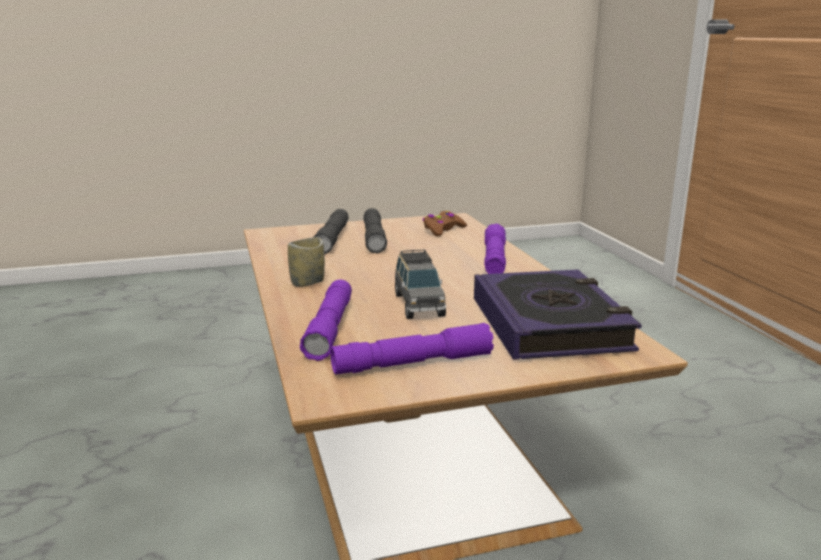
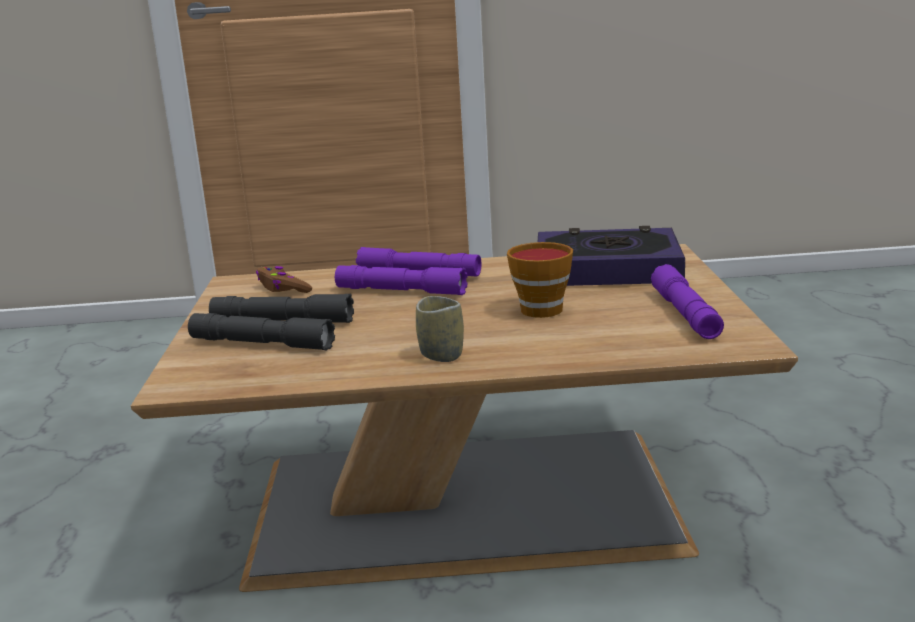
camera: 75 degrees left, 0 degrees up
(330, 328) = (595, 343): purple flashlight -> purple flashlight (401, 291)
(418, 304) = (541, 308): grey toy car -> cup

